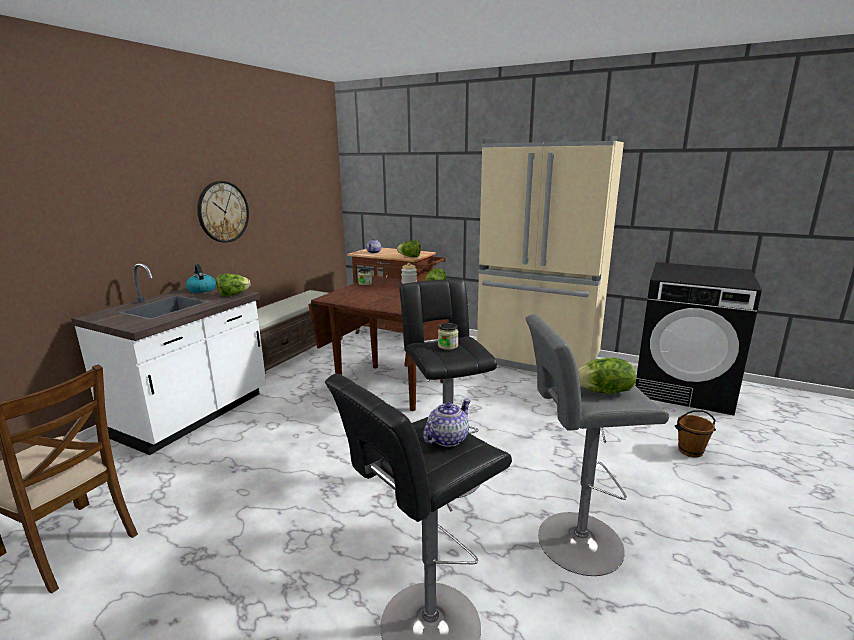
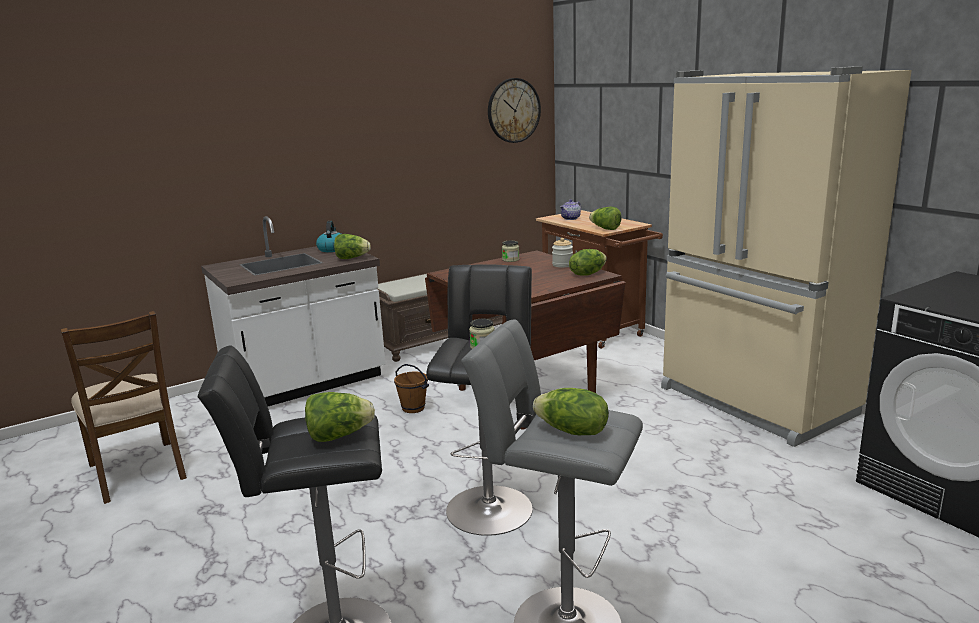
camera: 30 degrees right, 0 degrees up
(223, 212) = (377, 162): wall clock -> wall clock (513, 110)
(447, 439) = (339, 435): teapot -> lettuce
(690, 451) = (858, 577): brown bucket -> brown bucket (413, 408)

